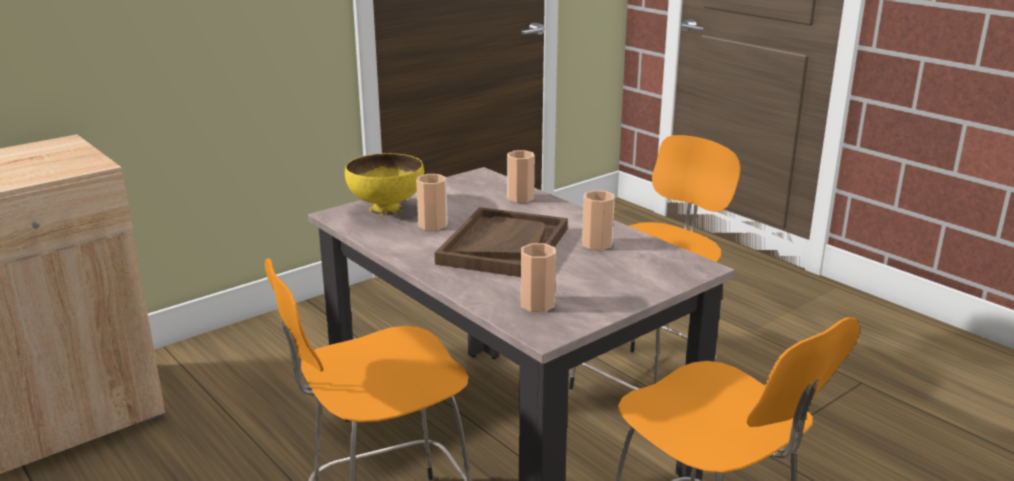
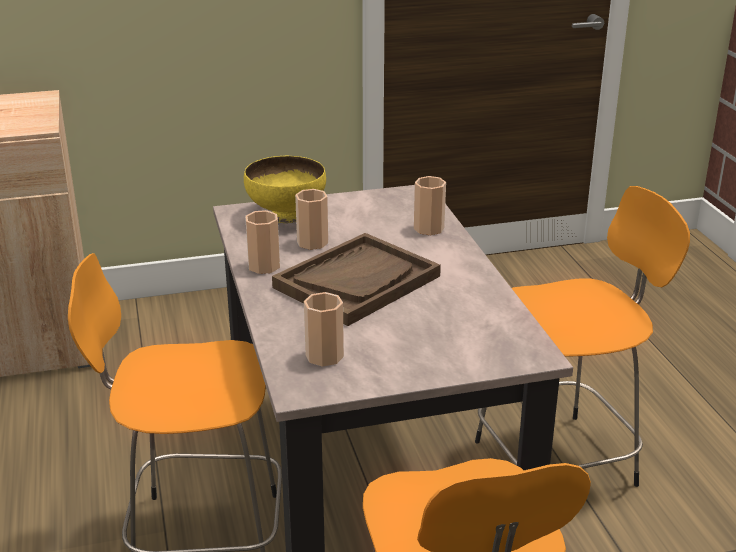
camera: 25 degrees right, 5 degrees up
(597, 244) = (453, 301): cup -> cup (264, 266)

